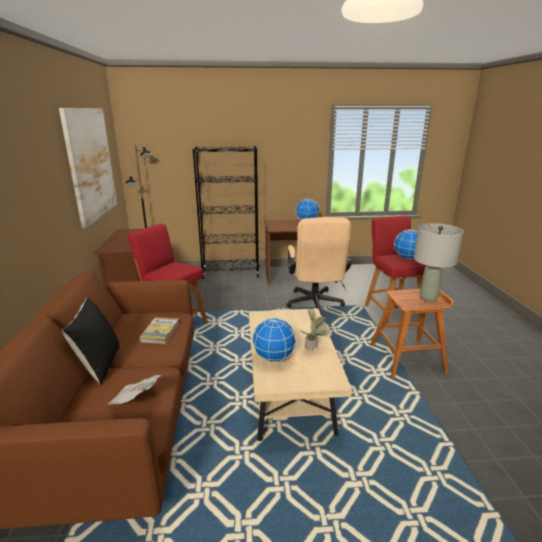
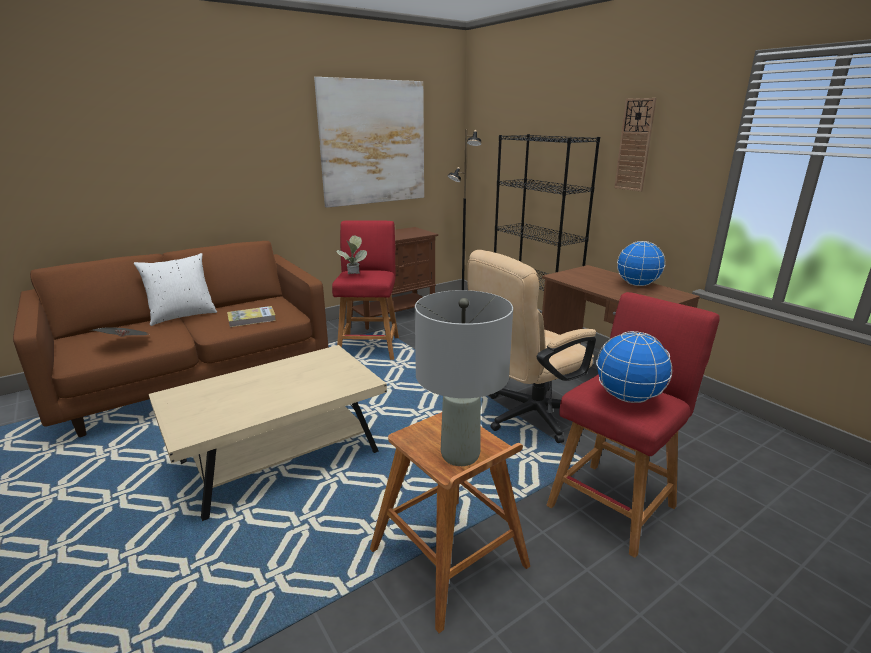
camera: 60 degrees right, 0 degrees up
(99, 365) = (182, 316): black pillow -> white pillow
(273, 358) = (229, 385): globe -> none
(276, 149) = (635, 145): none -> wall clock
(314, 348) = (263, 404): potted plant -> potted plant (353, 276)

